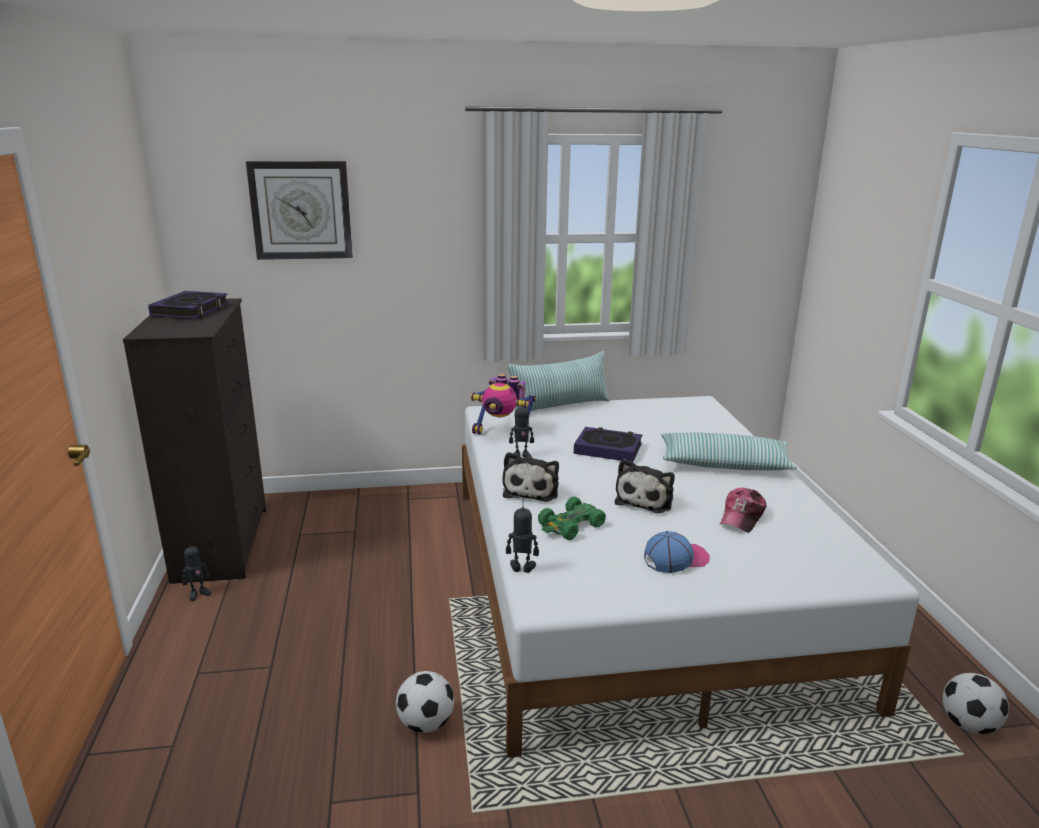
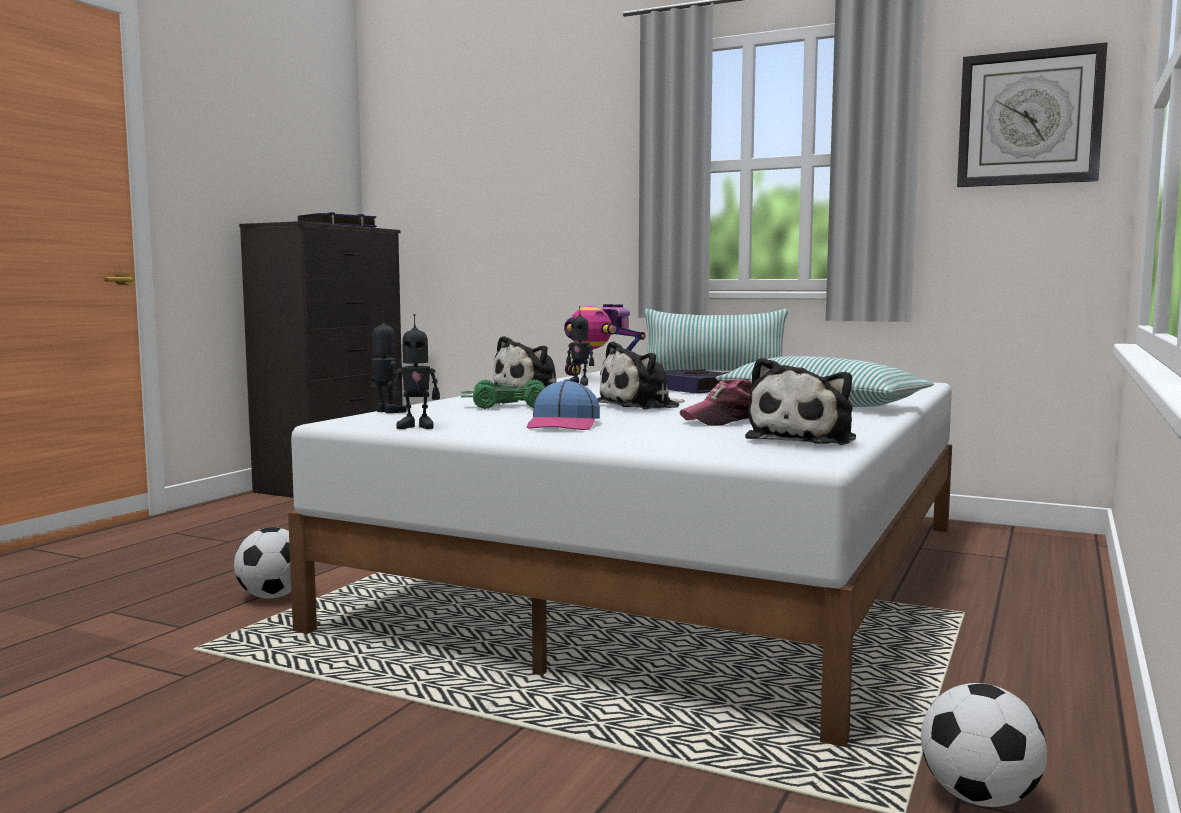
camera: 35 degrees right, 15 degrees down
(198, 594) = (261, 500): toy robot -> toy robot (416, 426)
(301, 210) = (475, 147): wall clock -> wall clock (1029, 118)
(676, 558) = (564, 425): cap -> cap turned 90 degrees clockwise
(826, 541) = (805, 439): none -> plush toy

